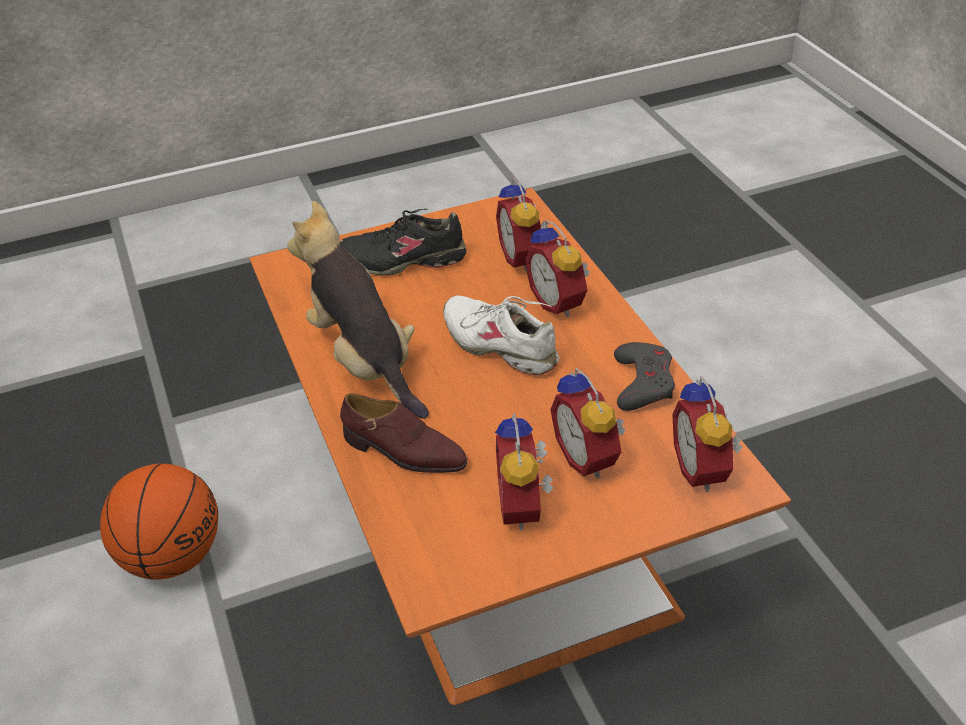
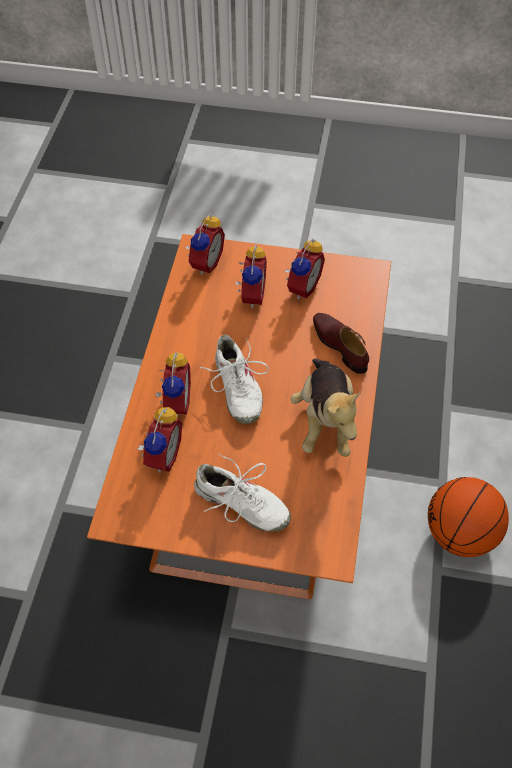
camera: 150 degrees left, 15 degrees up
(404, 259) = (241, 505): black shoe -> white shoe
(643, 382) = (184, 321): grey game controller -> none

